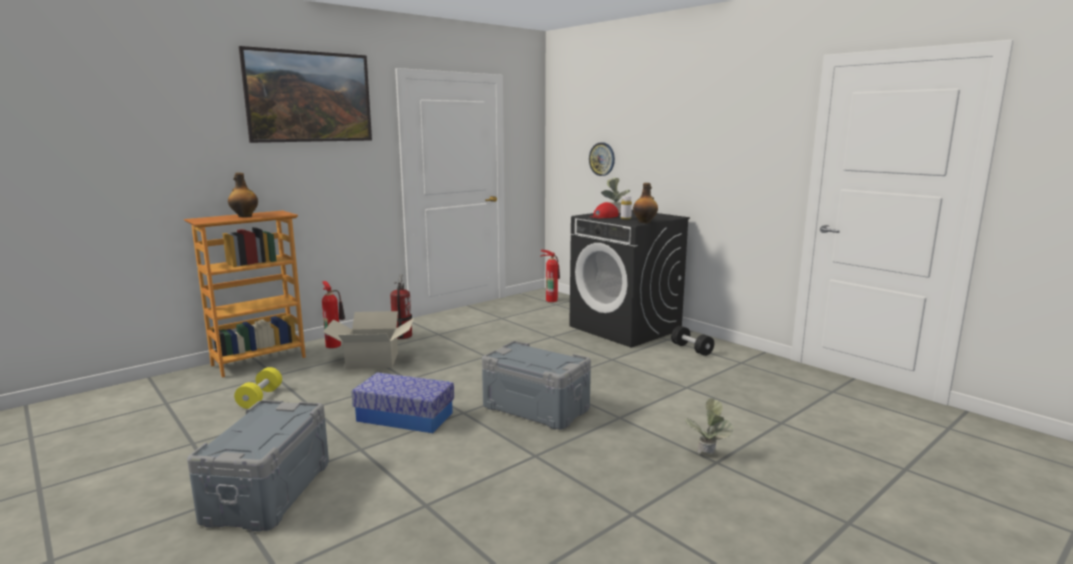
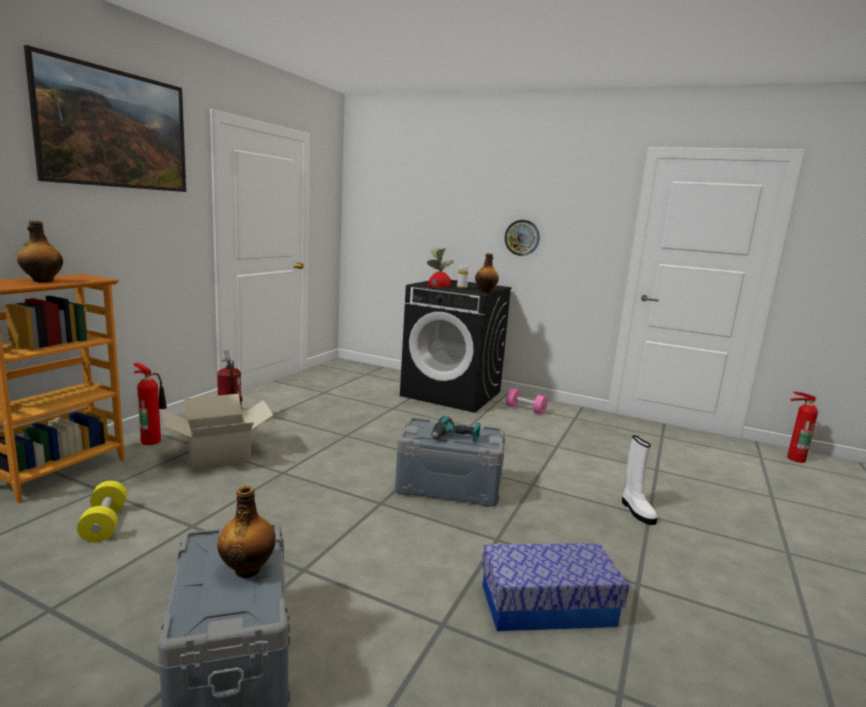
camera: 25 degrees left, 0 degrees up
(276, 427) = (248, 569): none -> bottle
(404, 417) = (320, 519): storage box -> storage box (547, 605)
(534, 361) = (455, 438): none -> power drill
(551, 300) = (356, 370): fire extinguisher -> fire extinguisher (793, 458)
(602, 159) = (412, 229): wall clock -> wall clock (522, 237)
(691, 349) = (525, 409): black dumbbell -> pink dumbbell
(707, 456) = (636, 511): potted plant -> white boot

